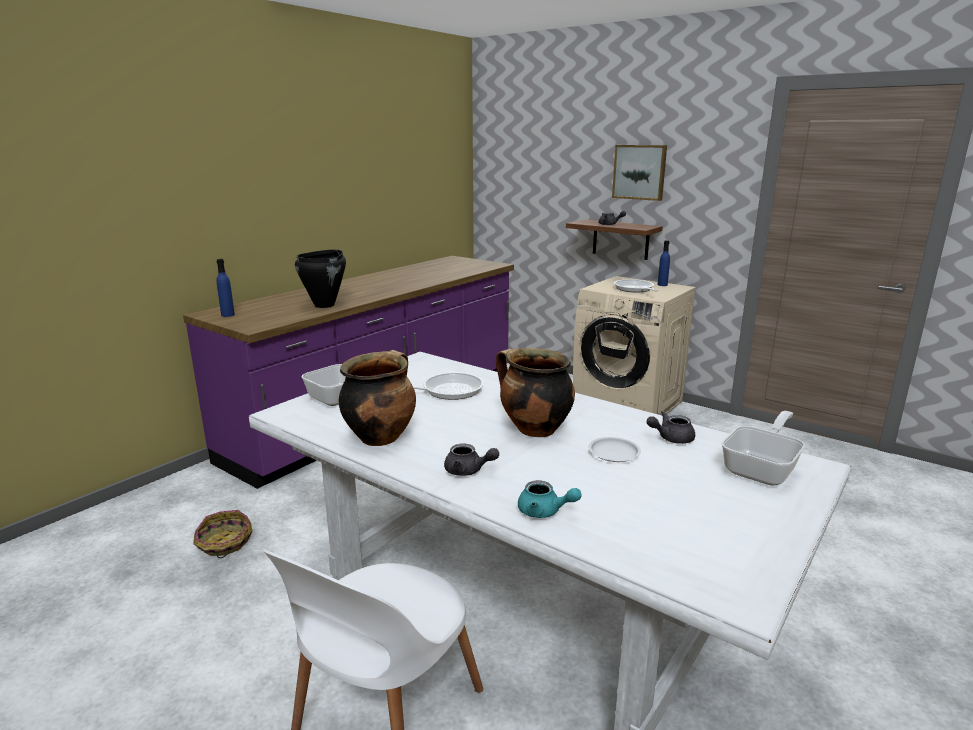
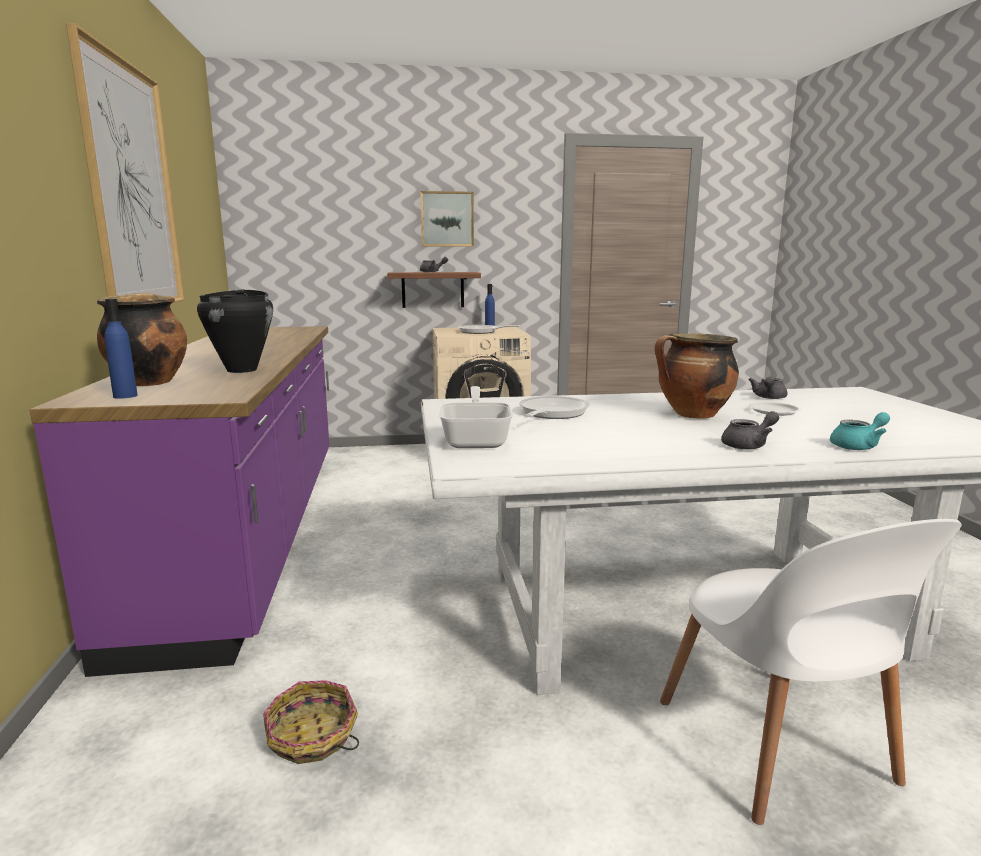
camera: 45 degrees left, 5 degrees down
(331, 167) = (132, 187): none -> picture
(380, 436) = (618, 450): cooking pot -> cooking pot (148, 382)
(763, 468) = (846, 397): frying pan -> none

